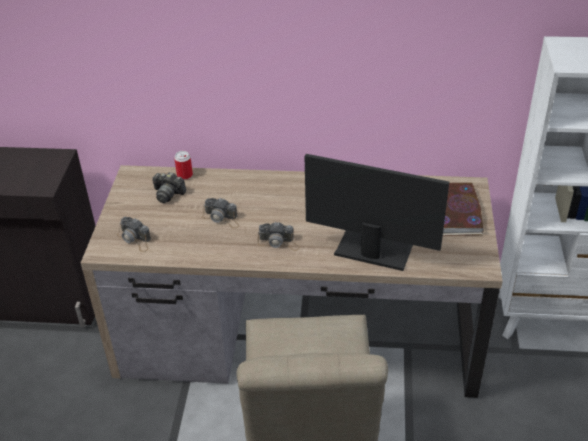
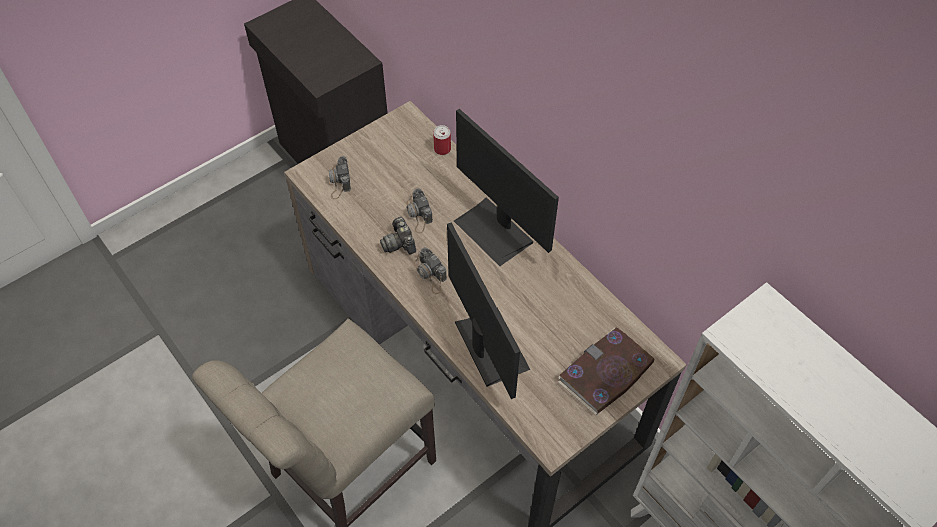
camera: 45 degrees right, 15 degrees up
(168, 194) = (409, 158): camera -> camera (399, 243)
(285, 192) = (495, 231): none -> monitor

